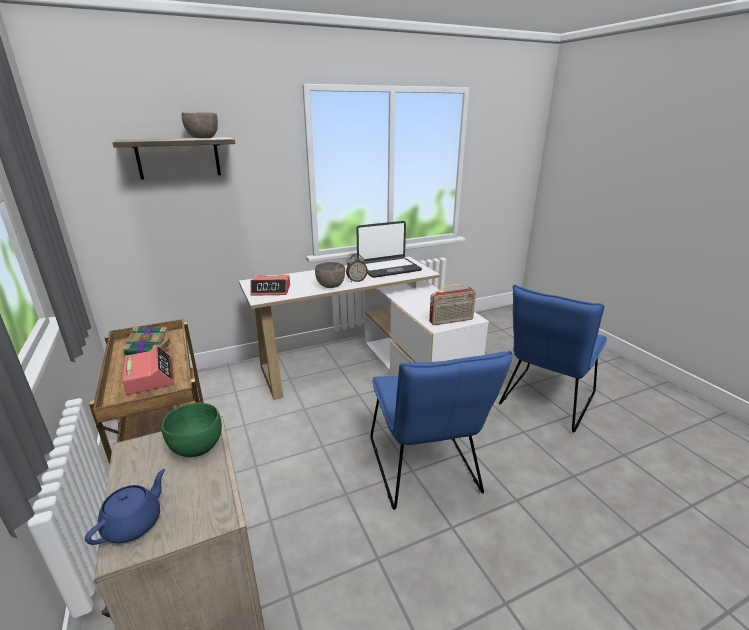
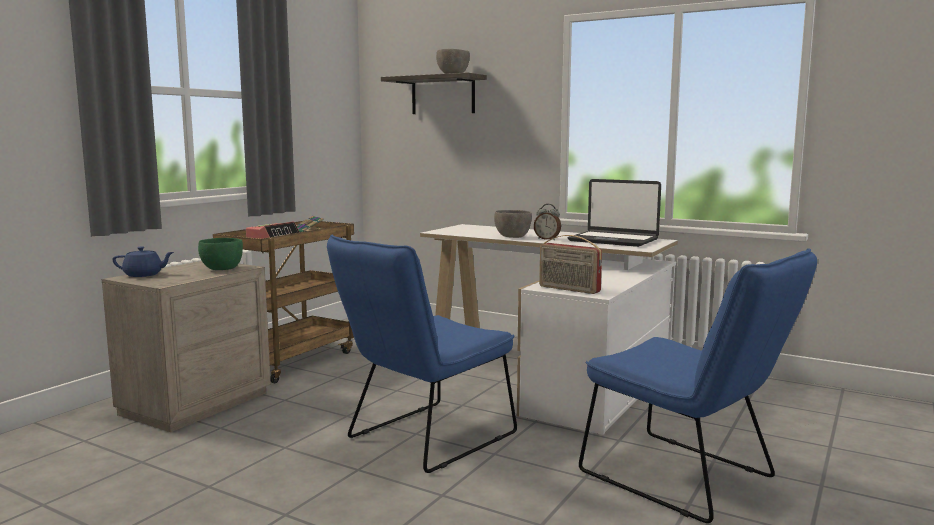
camera: 55 degrees right, 15 degrees down
(271, 290) = (461, 230): alarm clock -> none
(544, 402) = (687, 479): blue chair -> blue chair turned 135 degrees counterclockwise

